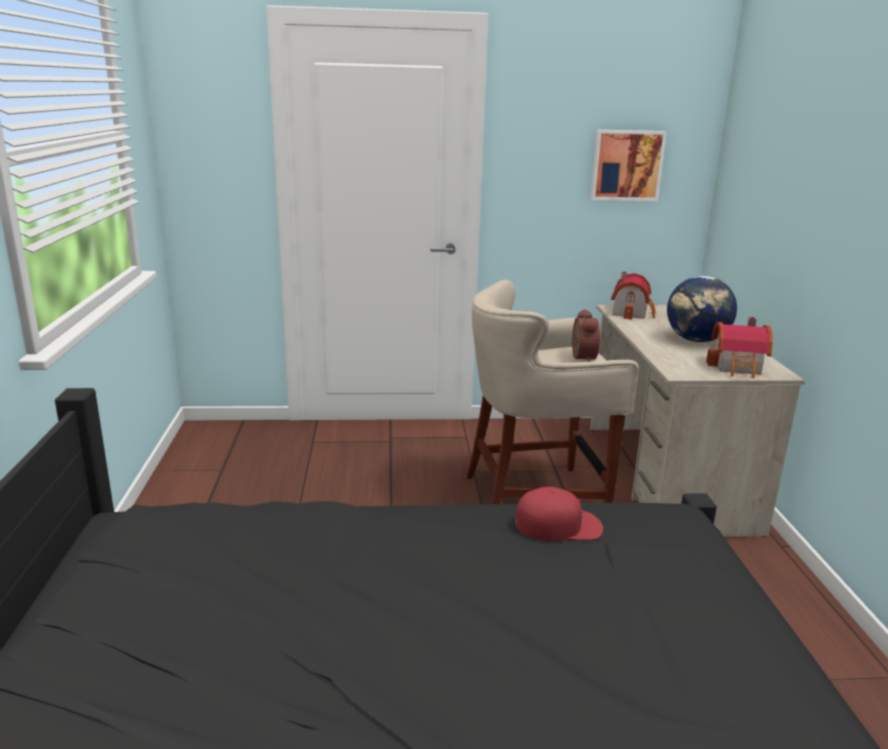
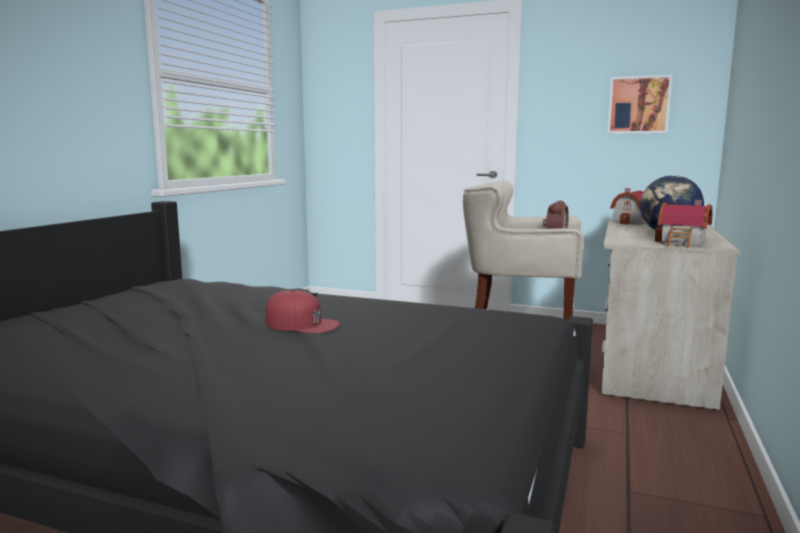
camera: 25 degrees right, 10 degrees down
(558, 524) = (434, 310): red cap -> red cap (302, 324)

